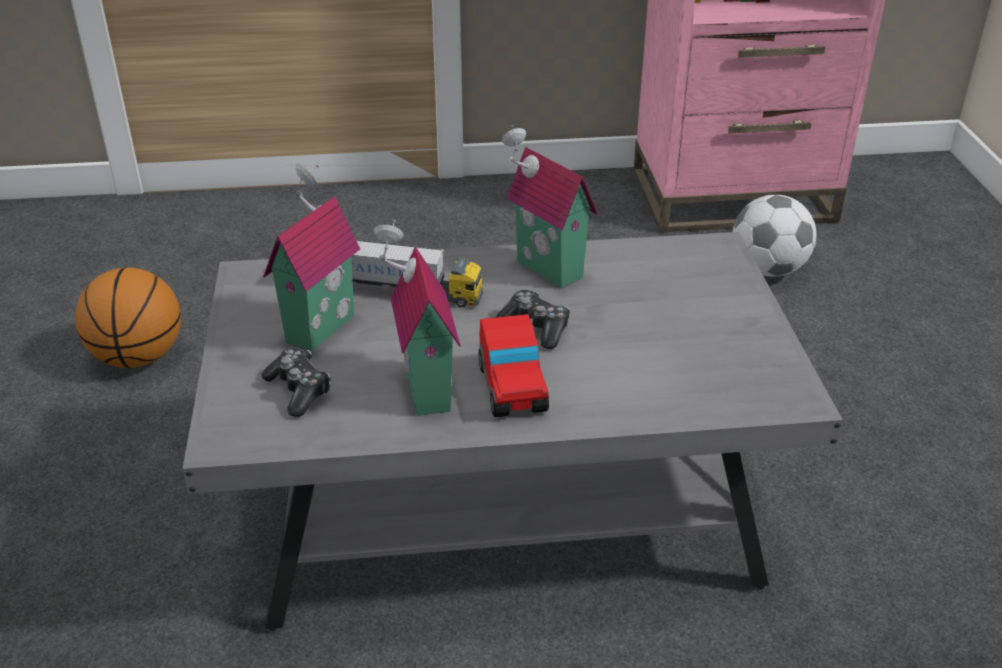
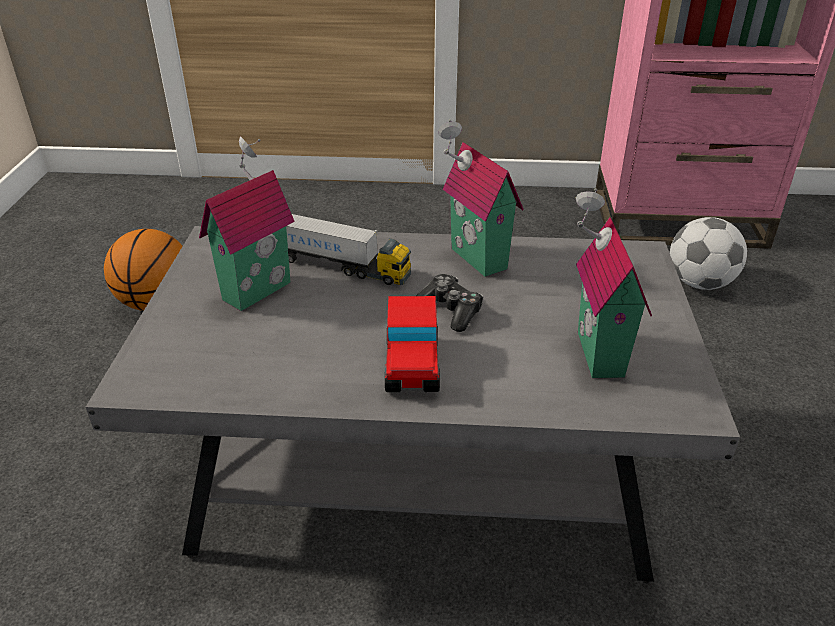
camera: 10 degrees right, 0 degrees up
(299, 390) = (217, 345): game controller -> none
(422, 389) = (327, 357): toy house -> toy house (594, 353)

